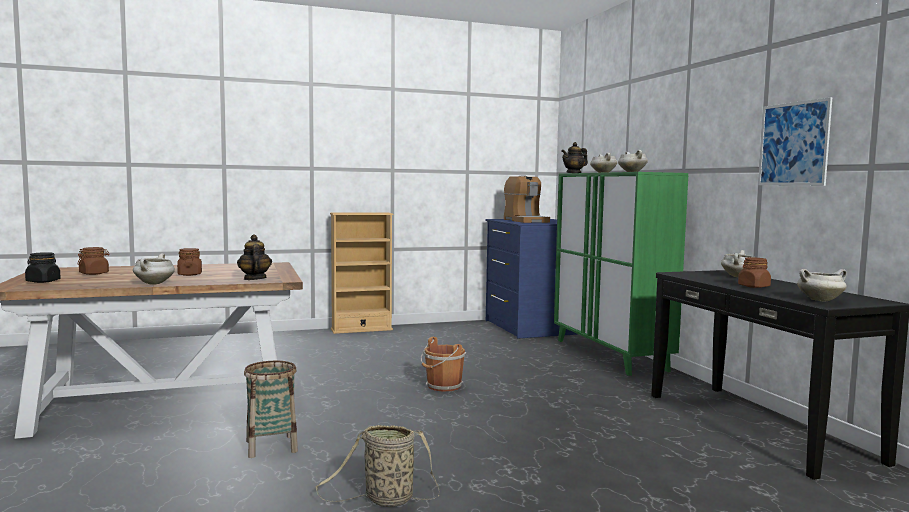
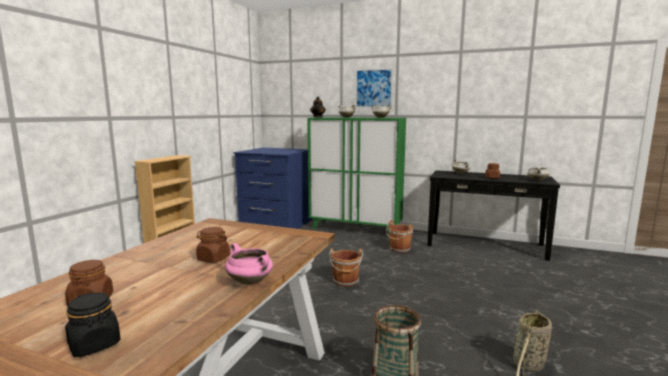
camera: 50 degrees left, 5 degrees up
(154, 283) = (251, 282): white cooking pot -> pink cooking pot
(254, 279) = (292, 242): teapot -> none
(525, 221) = (270, 151): coffee machine -> none
(596, 386) = (399, 249): none -> brown bucket
(793, 144) = (480, 104): picture -> picture (373, 88)

